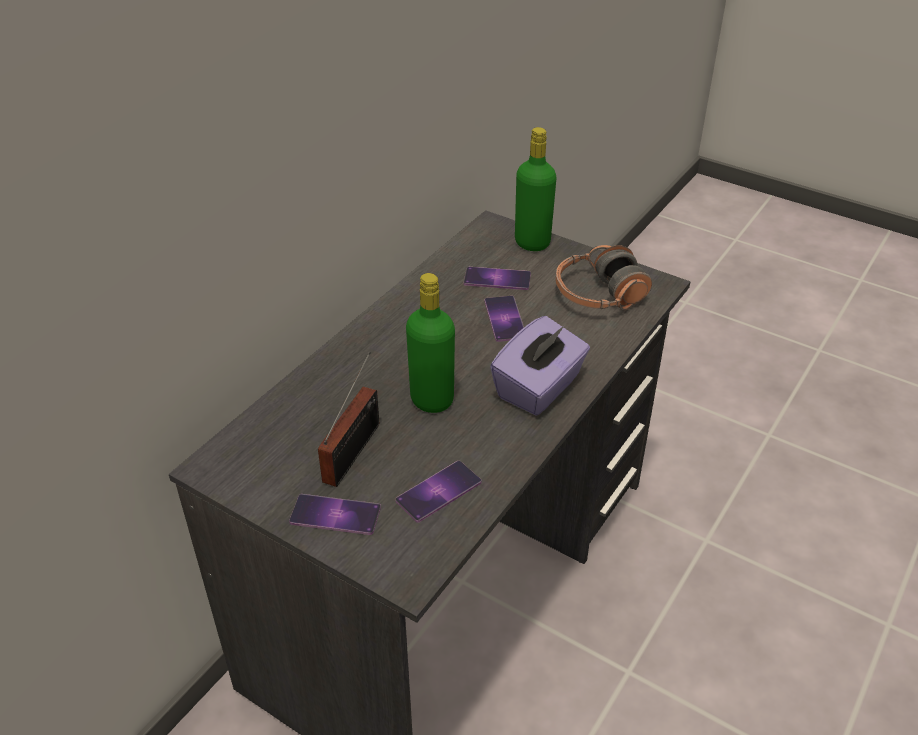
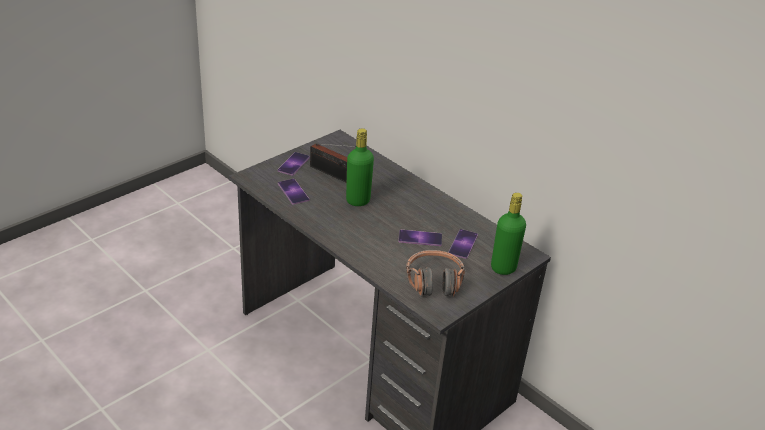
camera: 100 degrees right, 5 degrees down
(539, 388) = (352, 236): purple tissue box -> none

